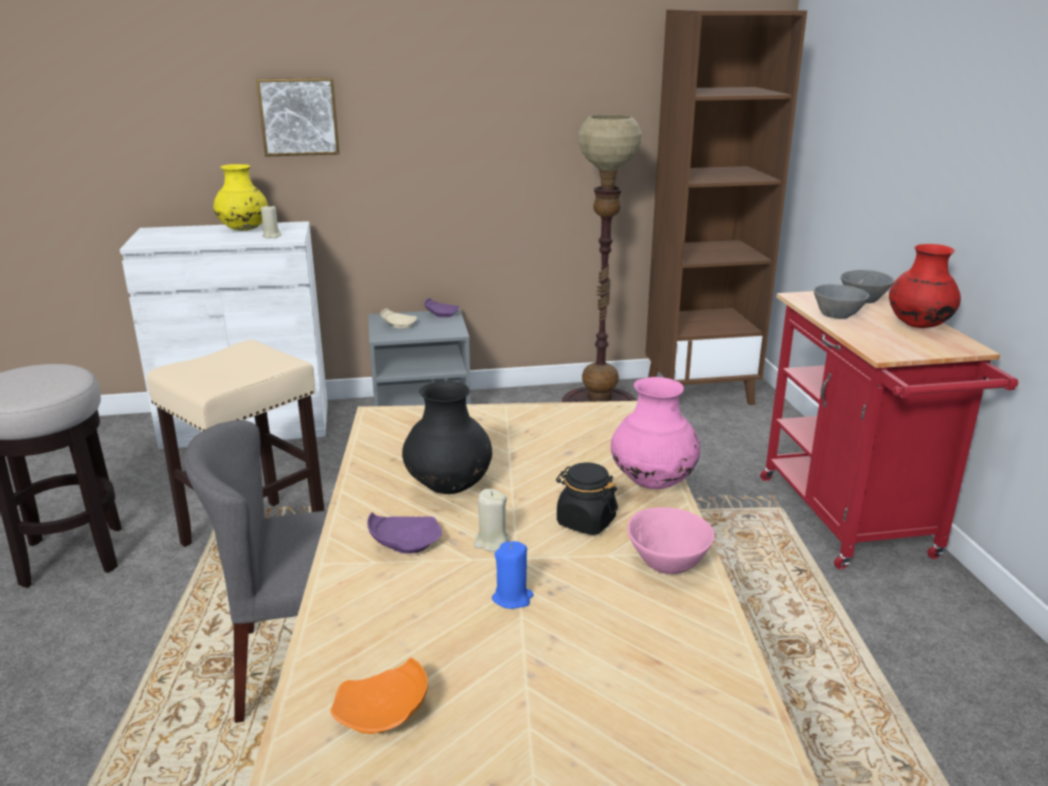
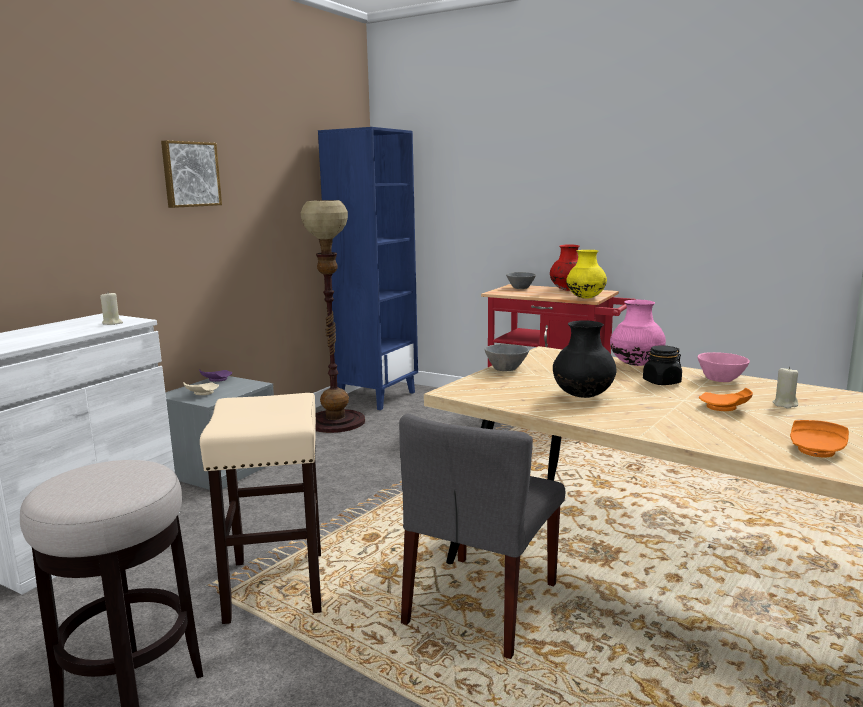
camera: 50 degrees left, 10 degrees down
(244, 230) = (64, 326): yellow vase -> yellow vase (586, 298)
(299, 116) = (82, 212): picture -> picture (190, 174)
(404, 544) = (639, 416): purple plate -> none
(492, 542) = (661, 401): beige candle -> beige candle (785, 404)
(512, 598) = (725, 408): blue candle -> orange plate
(700, 392) = (376, 397): brown bookcase -> blue bookcase
(838, 316) = (532, 294): grey bowl -> grey bowl (507, 369)

